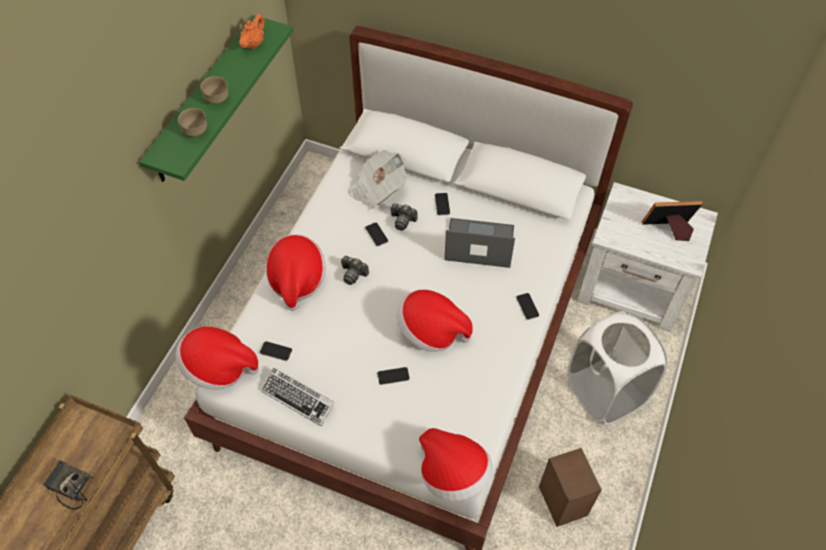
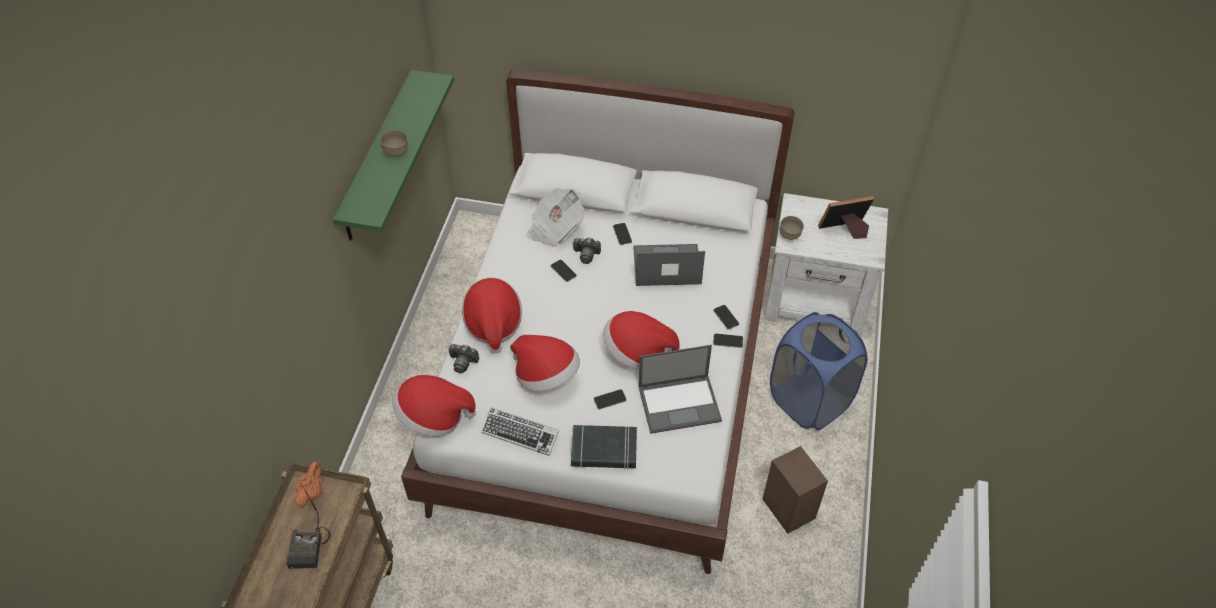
camera: 10 degrees left, 5 degrees down
(69, 487) = (309, 549): radio -> radio turned 105 degrees counterclockwise
(196, 132) = (383, 185): brown bowl -> brown bowl (789, 236)
(254, 44) = (419, 96): orange teapot -> orange teapot (311, 492)
(276, 351) = (488, 393): phone -> phone (728, 341)
(353, 274) = (549, 311): camera -> camera (463, 362)
(376, 429) = (604, 450): none -> black book
(453, 473) = (688, 478): hat -> hat (546, 376)
(462, 391) = (680, 403): none -> laptop
(604, 392) = (809, 400): white laundry basket -> blue laundry basket

